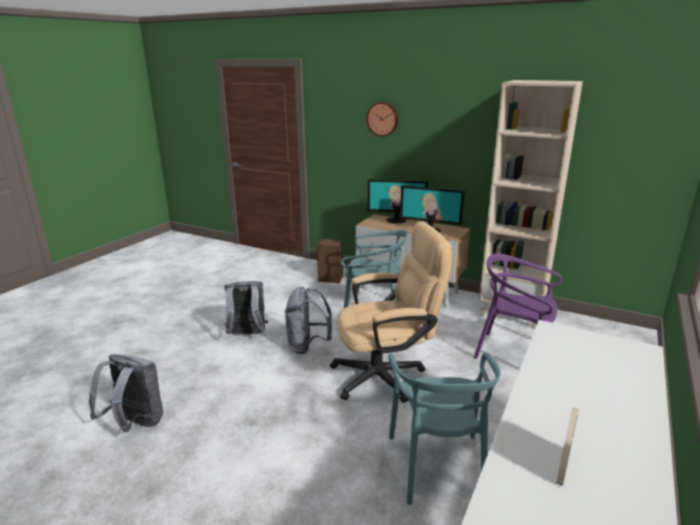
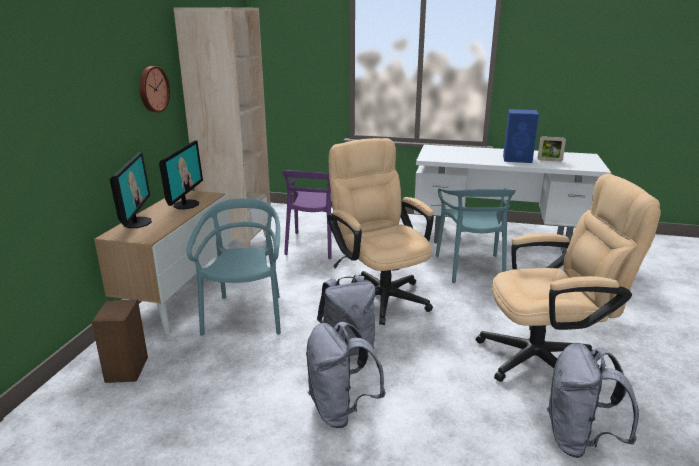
camera: 105 degrees left, 0 degrees up
(225, 451) = (547, 358): none -> beige office chair
(383, 119) = (64, 78): wall clock -> wall clock (152, 89)
(438, 466) = (471, 268): turquoise chair -> turquoise chair turned 105 degrees clockwise
(565, 422) = (518, 159): none -> blue speaker

